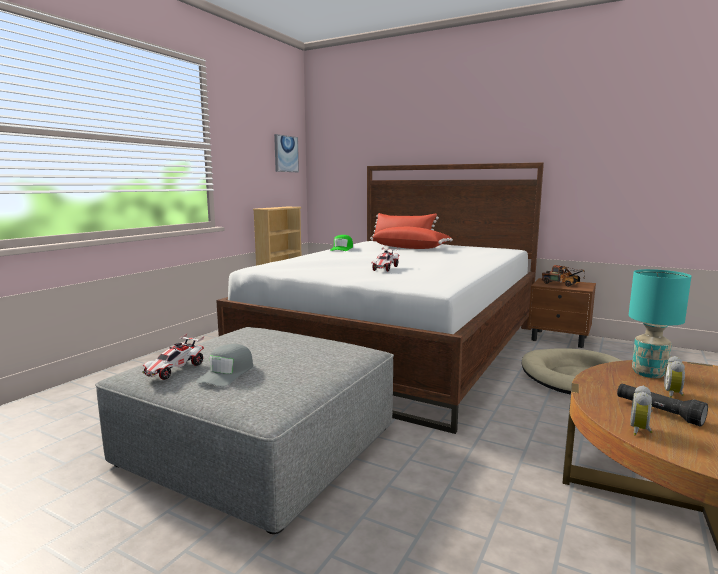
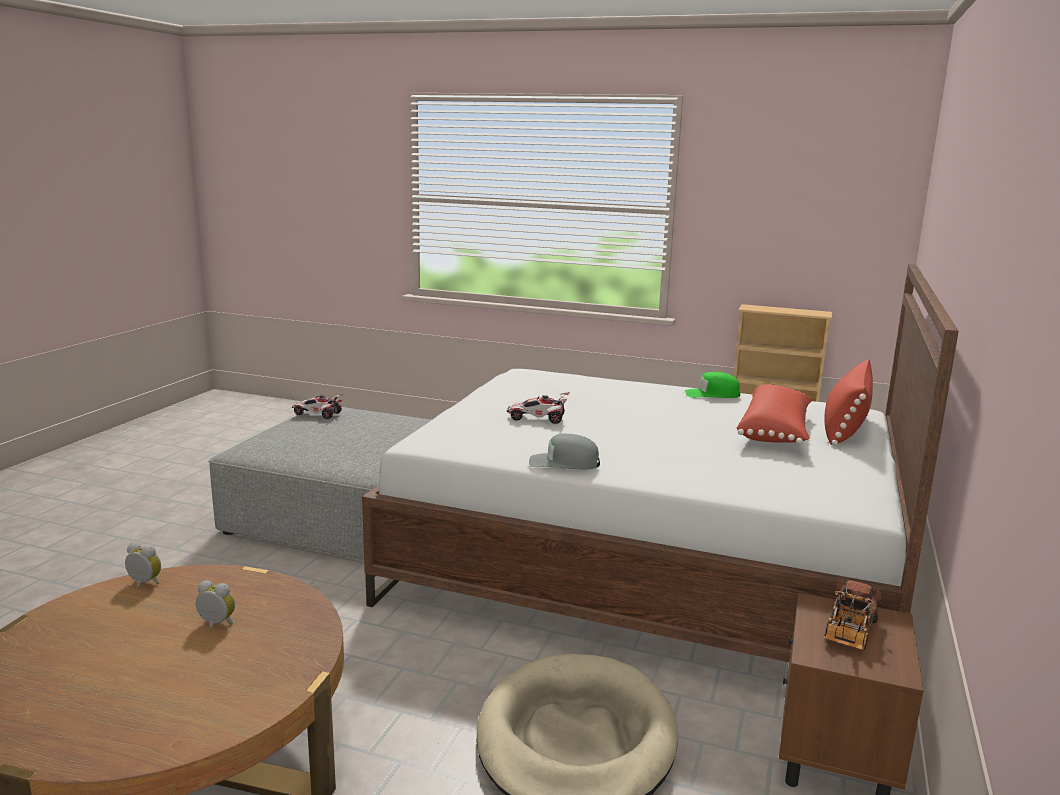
camera: 80 degrees right, 5 degrees up
(227, 373) = (306, 428): grey cap -> grey cap (564, 463)
(286, 154) = (852, 222): picture -> none
(649, 373) = (284, 625): turquoise table lamp -> none
(658, 412) = (176, 603): black flashlight -> none

